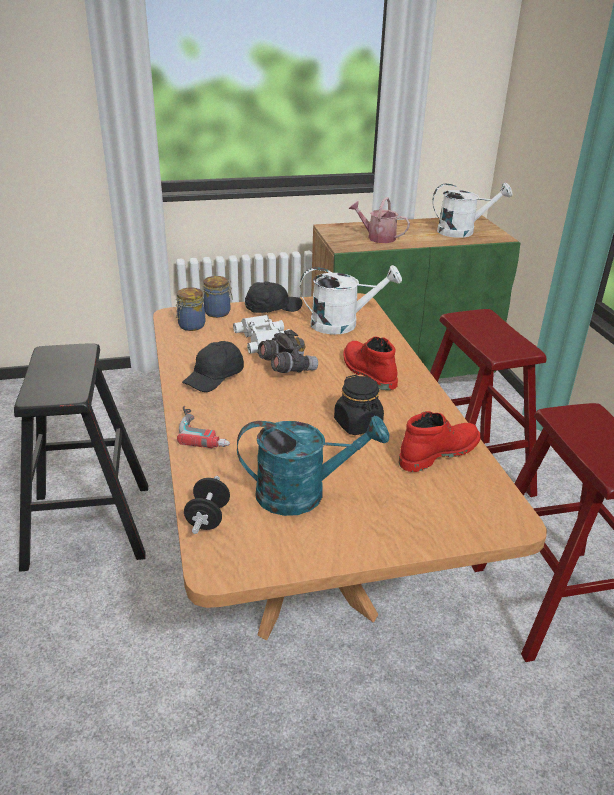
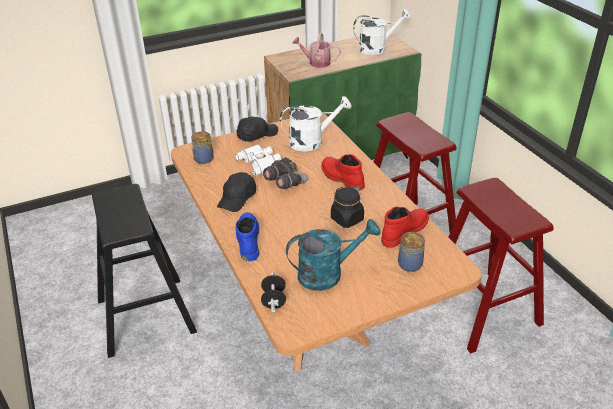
camera: 10 degrees left, 5 degrees up
(205, 430) = (247, 240): power drill -> blue boot
(218, 312) = (219, 144): jar -> jar (411, 264)

